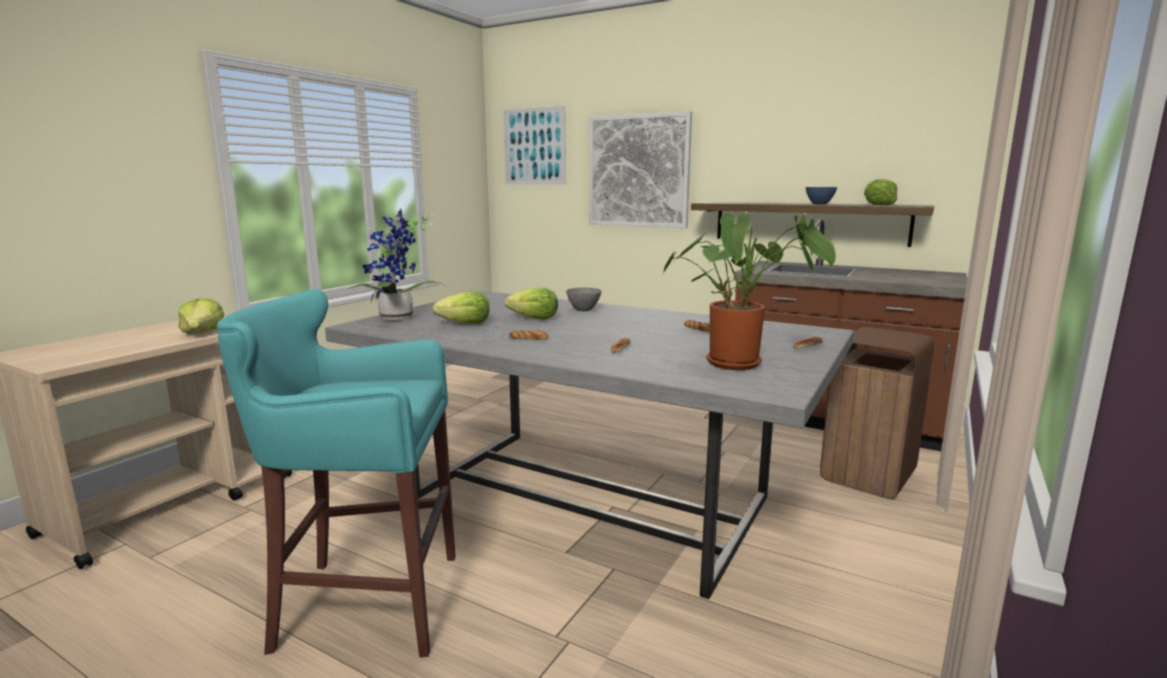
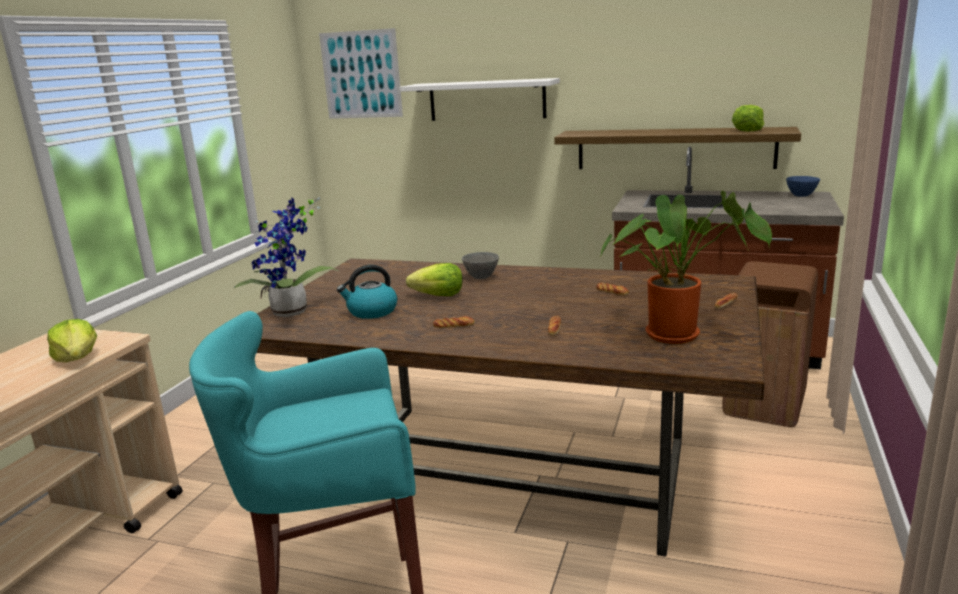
camera: 10 degrees left, 5 degrees up
(465, 324) = (371, 312): lettuce -> kettle
(585, 497) = (508, 469): grey dining table -> brown dining table
(638, 171) = (487, 100): picture -> white shelf
(820, 204) = (688, 132): blue bowl -> blue bowl (801, 196)

